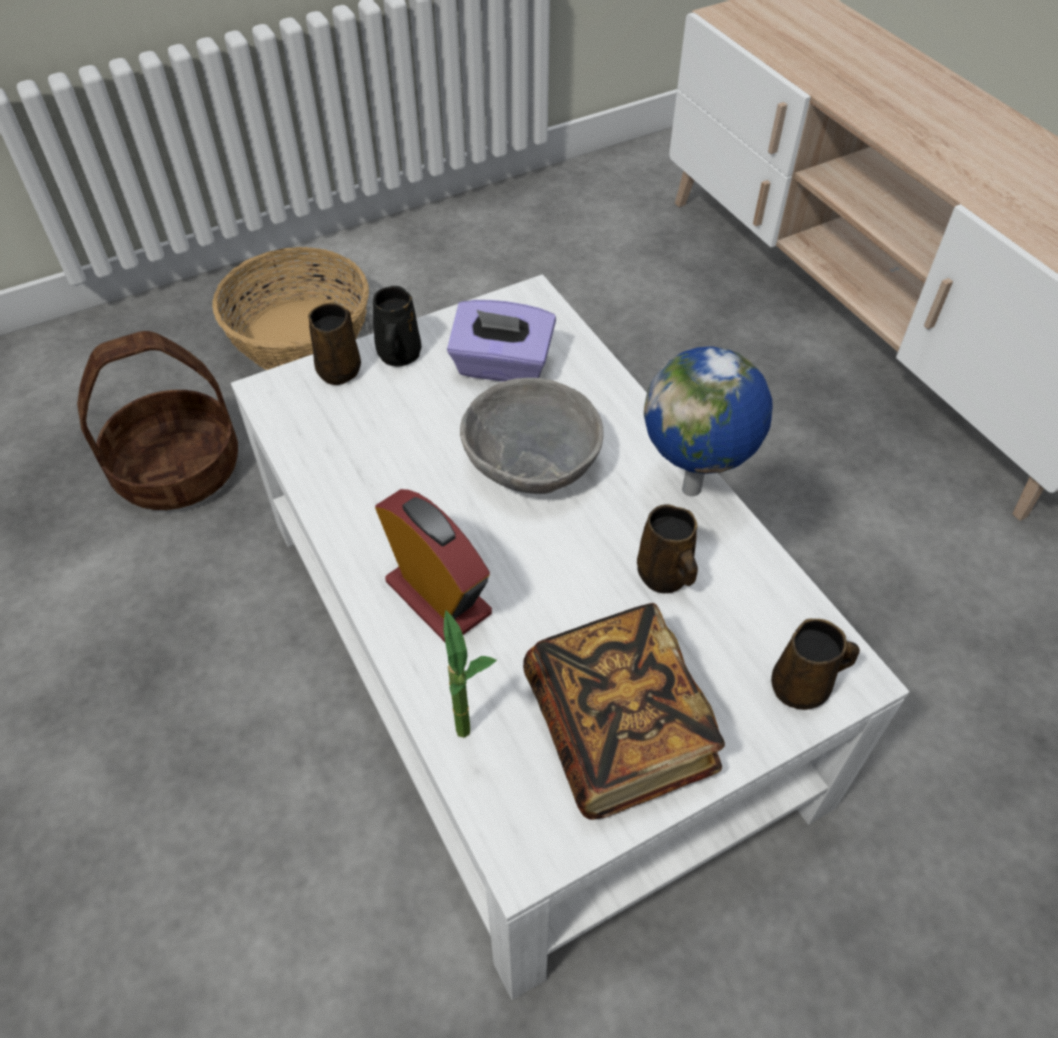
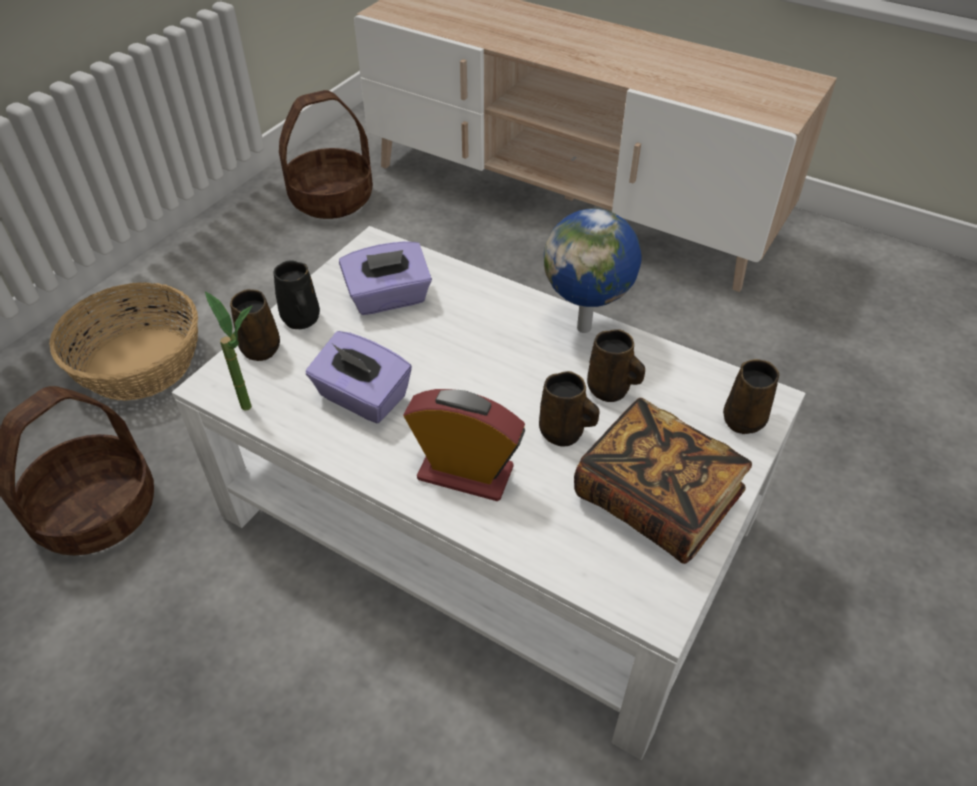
camera: 30 degrees left, 5 degrees down
(396, 467) = (362, 398): none -> purple tissue box
(472, 742) = (566, 557): potted plant -> potted plant (256, 409)
(530, 462) = (460, 354): grey bowl -> none
(574, 603) = (563, 433): none -> brown mug
(597, 223) = (332, 198): none -> basket

